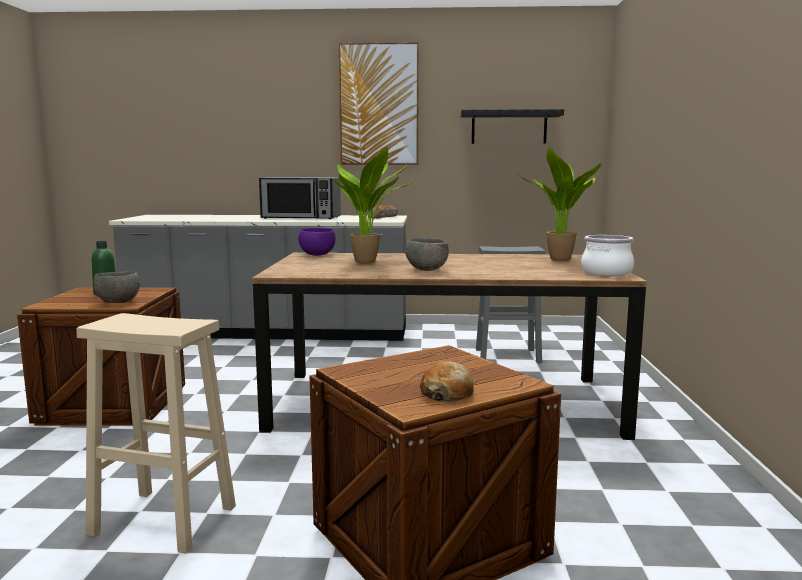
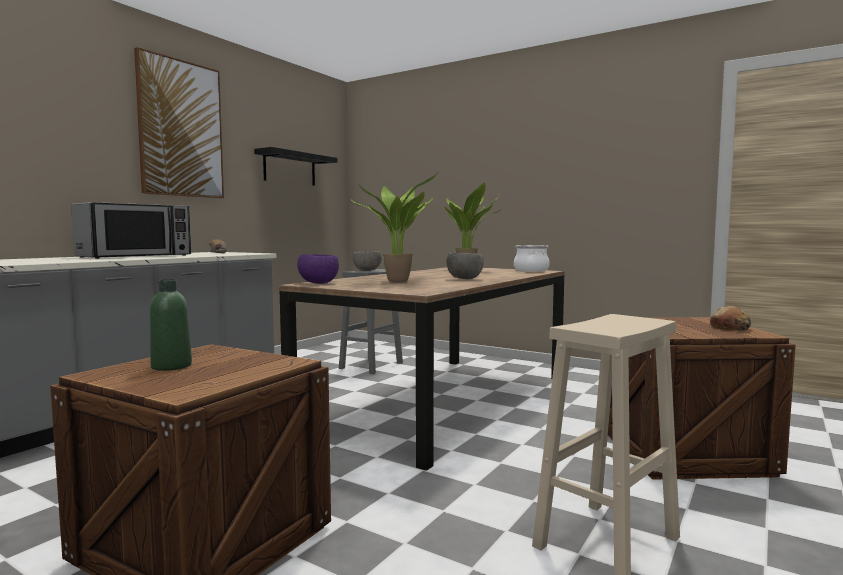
camera: 60 degrees left, 5 degrees down
(119, 302) = (262, 364): grey bowl -> grey bowl (367, 271)

